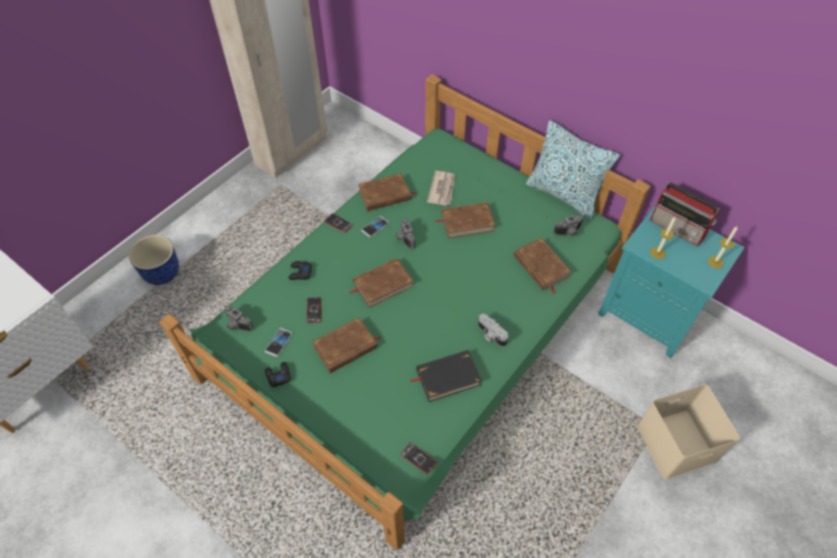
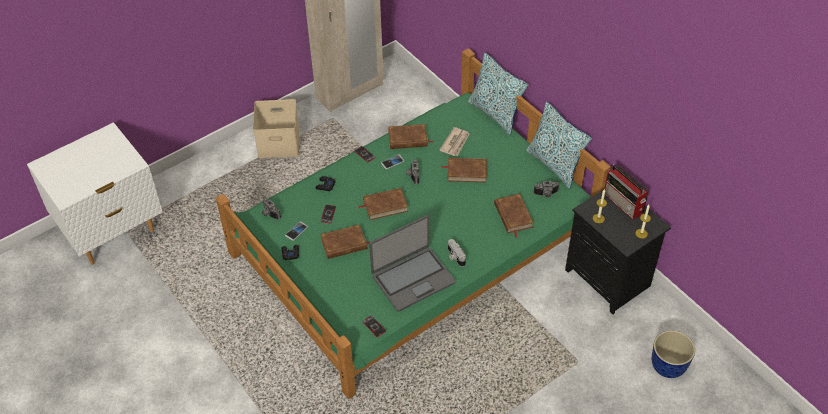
camera: 15 degrees right, 5 degrees down
(163, 273) = (222, 172): planter -> planter (668, 366)
(447, 377) = (412, 279): black book -> laptop
(475, 147) = (495, 114): none -> pillow
(650, 314) = (609, 278): turquoise nightstand -> black nightstand
(676, 442) = (591, 375): beige storage box -> beige storage box (280, 142)

